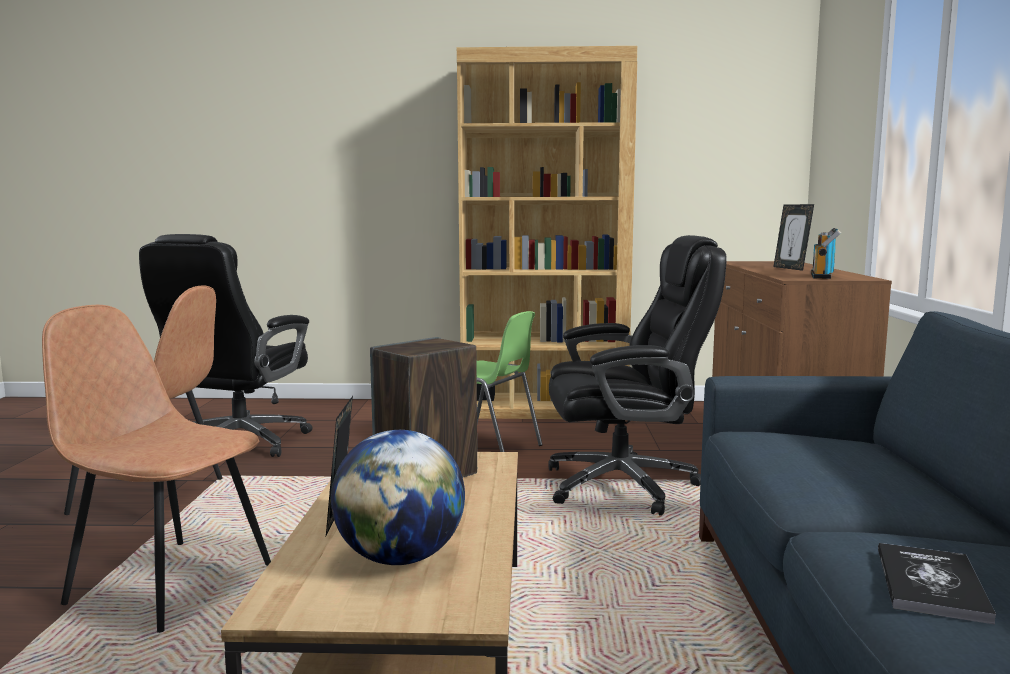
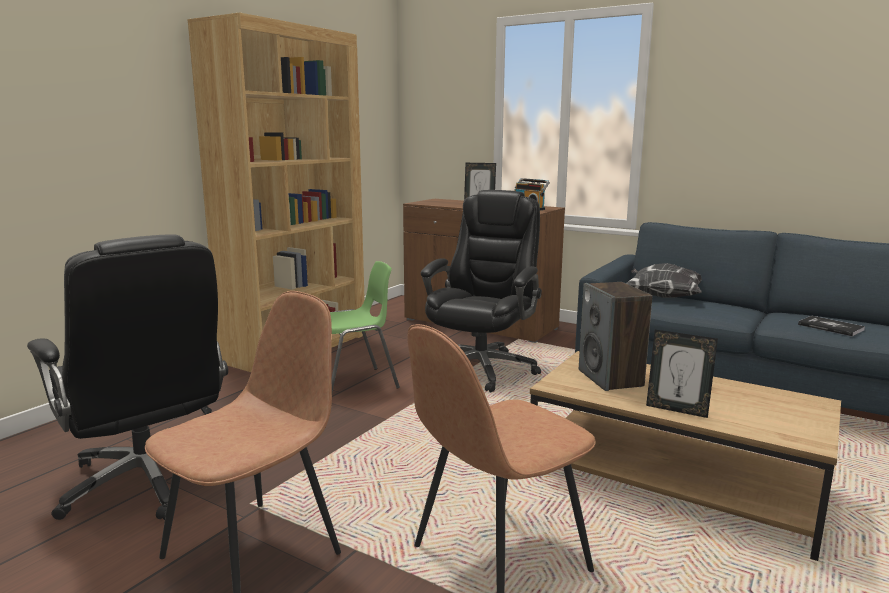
camera: 60 degrees left, 5 degrees up
(400, 558) = (747, 405): globe -> none
(857, 451) = (663, 297): none -> pillow

